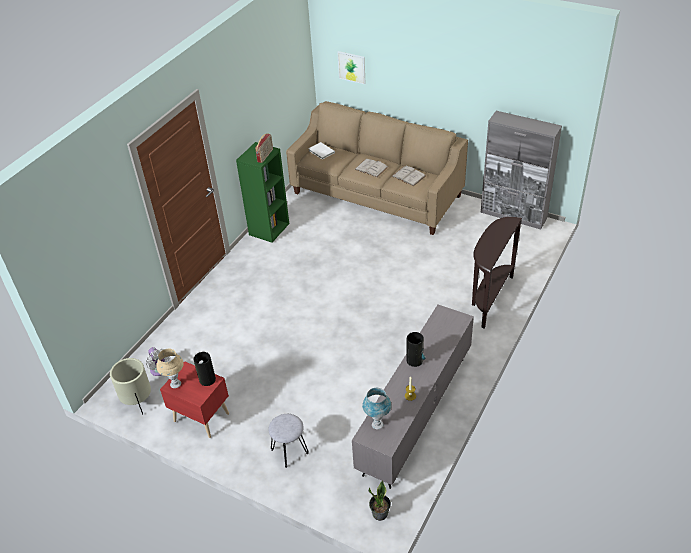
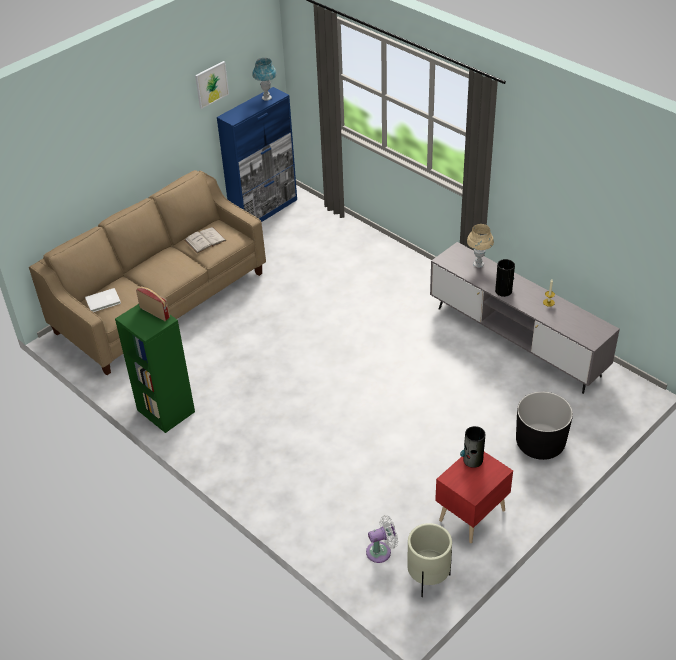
camera: 75 degrees left, 0 degrees up
(175, 384) = (471, 490): beige table lamp -> beige table lamp (478, 264)
(289, 451) = (540, 443): grey stool -> black planter
(352, 67) = (55, 188): picture -> picture (211, 84)
(371, 168) = (169, 265): white book -> none
(377, 425) = (579, 330): blue table lamp -> blue table lamp (266, 98)
(380, 514) = (628, 389): potted plant -> none
(488, 298) = (380, 258): brown console table -> none
(514, 215) = (264, 211): grey cabinet -> blue cabinet

